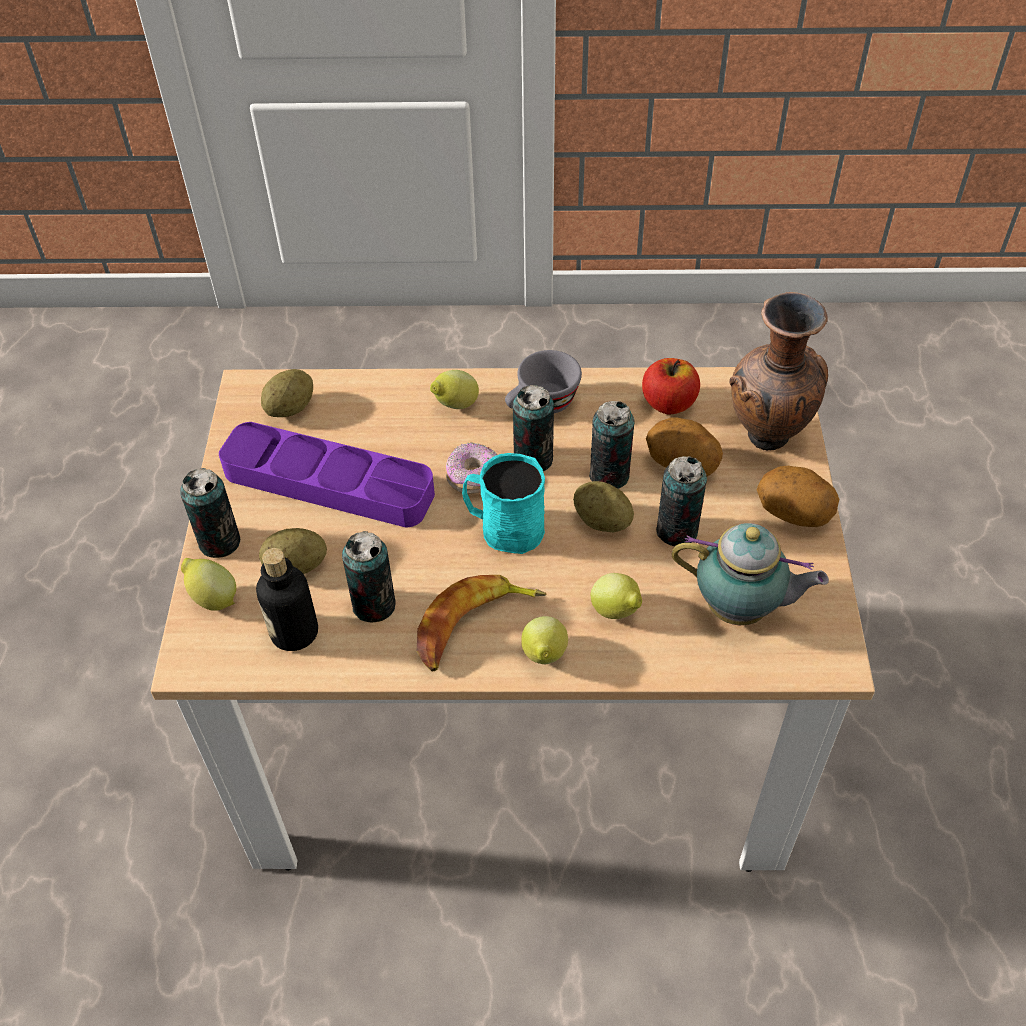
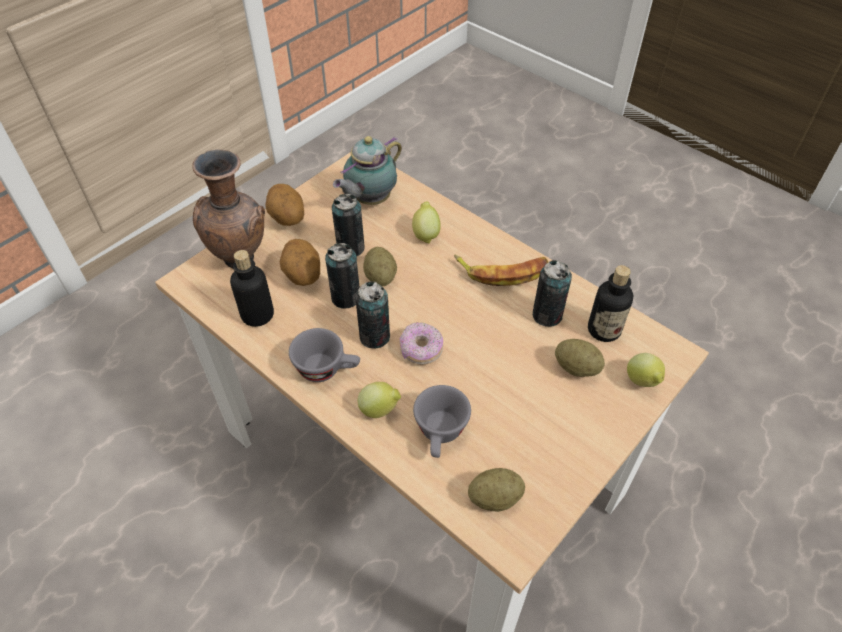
camera: 140 degrees left, 0 degrees up
(219, 542) = (617, 418): can -> none
(328, 482) = (514, 412): purple tray -> none
(380, 422) = (441, 435): none -> grey cup
(504, 528) = (435, 309): turquoise mug -> none
(544, 656) = (481, 238): lemon -> none
(668, 403) = (257, 315): apple -> bottle
(740, 610) = (369, 200): teapot -> teapot turned 105 degrees counterclockwise

